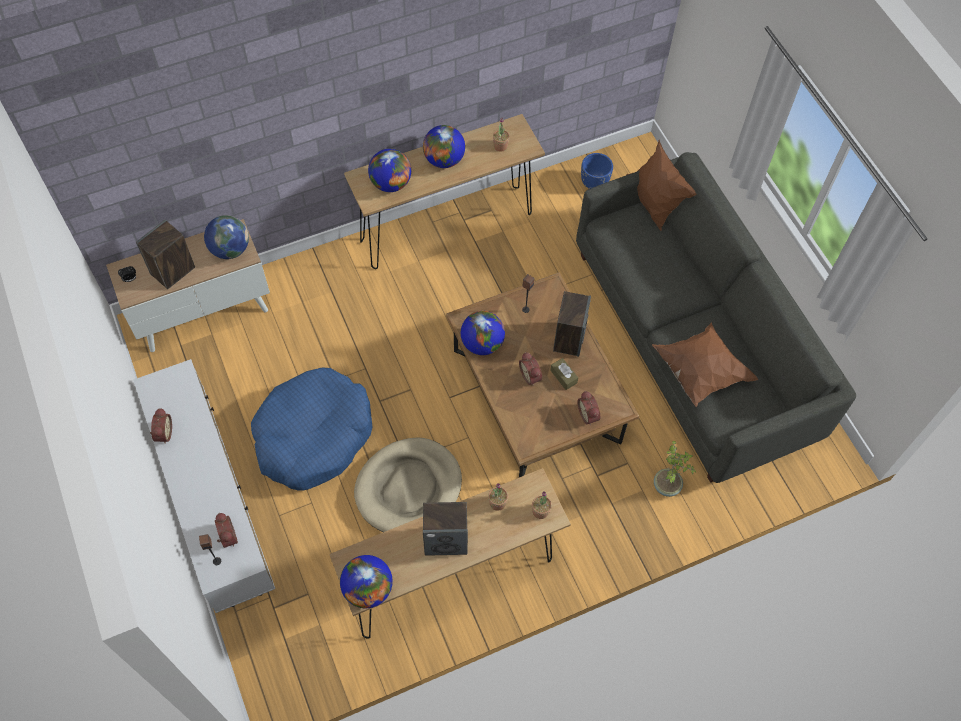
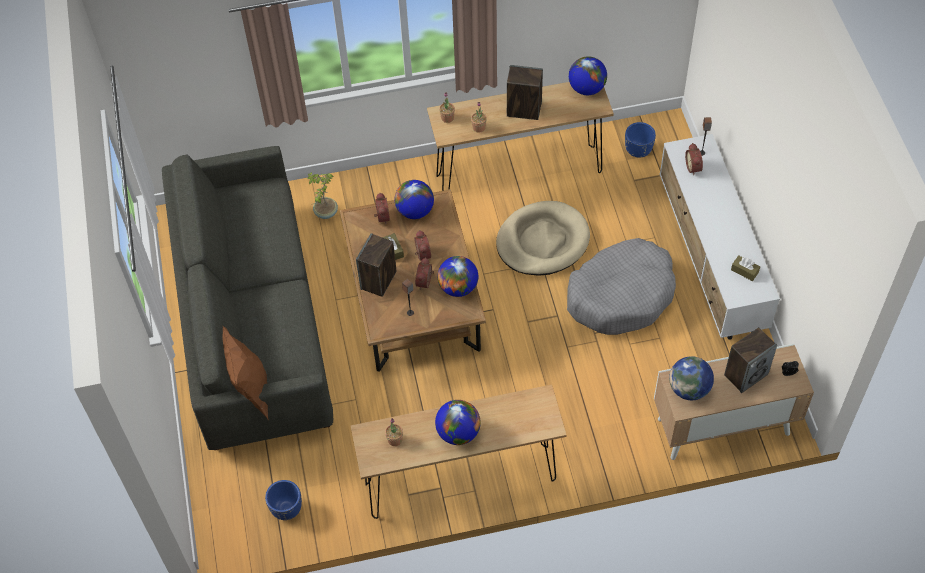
camera: 165 degrees left, 5 degrees down
(163, 433) = (749, 250): alarm clock -> alarm clock (425, 282)
(170, 406) = (744, 271): none -> brown tissue box
(305, 641) = (638, 151): none -> blue planter
(313, 436) = (621, 295): blue dog bed -> grey dog bed
(391, 183) = (519, 414): globe -> globe (415, 211)
(699, 371) = (276, 229): brown pillow -> none

